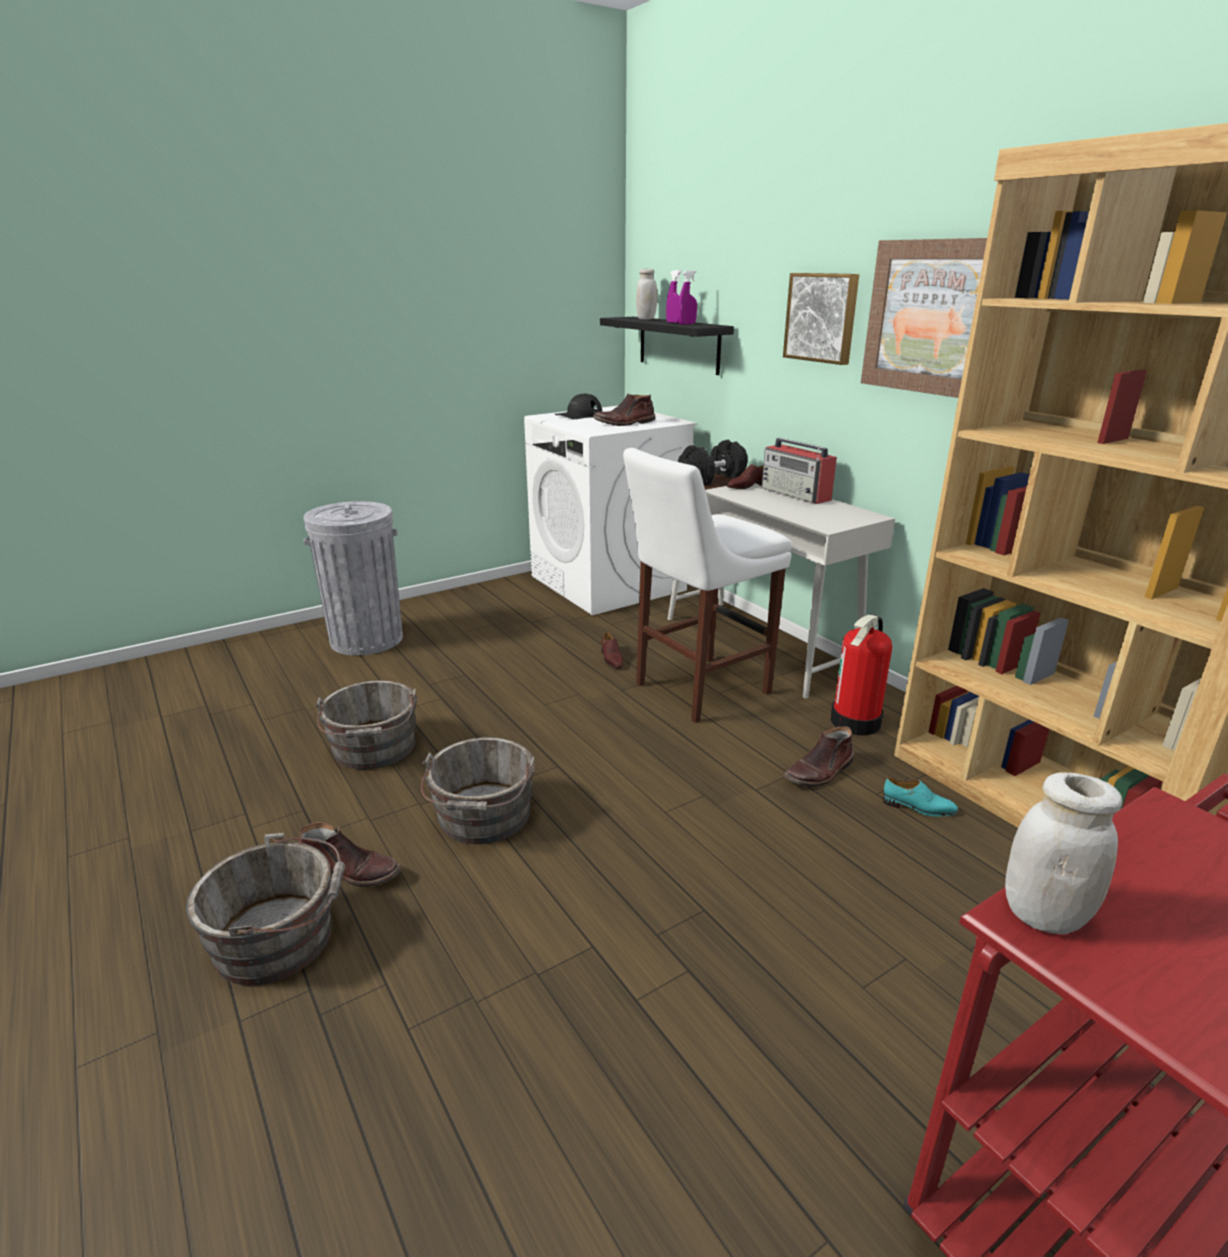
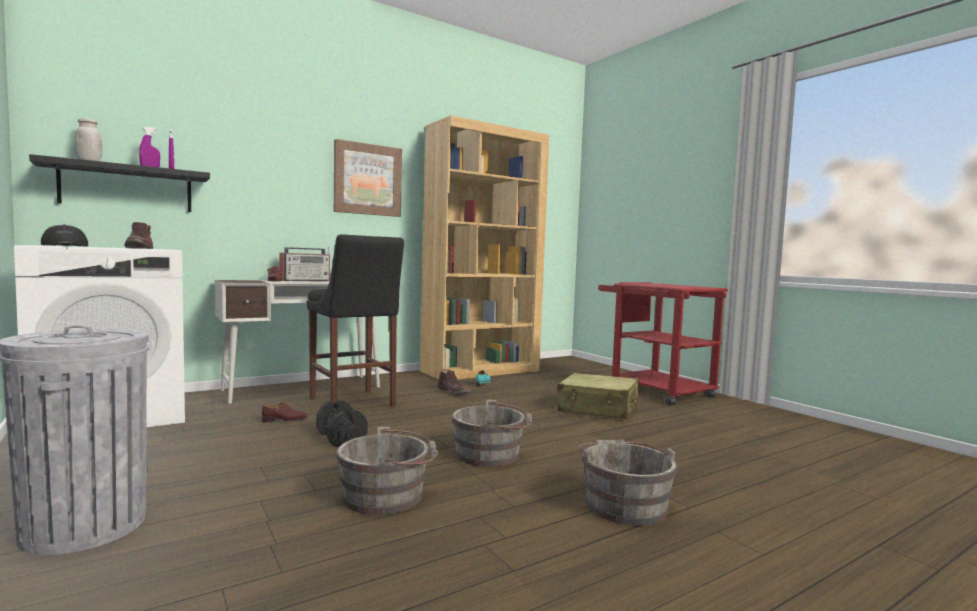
camera: 90 degrees left, 20 degrees down
(351, 870) = (551, 489): brown boot -> none
(696, 690) = (353, 404): white stool -> black stool
(711, 479) = (243, 281): black dumbbell -> black dumbbell (341, 437)
(782, 991) = (598, 409): none -> beige suitcase
(822, 317) = (294, 175): picture -> none
(856, 722) = (410, 382): fire extinguisher -> none
(1043, 915) = (676, 287): white jar -> none

